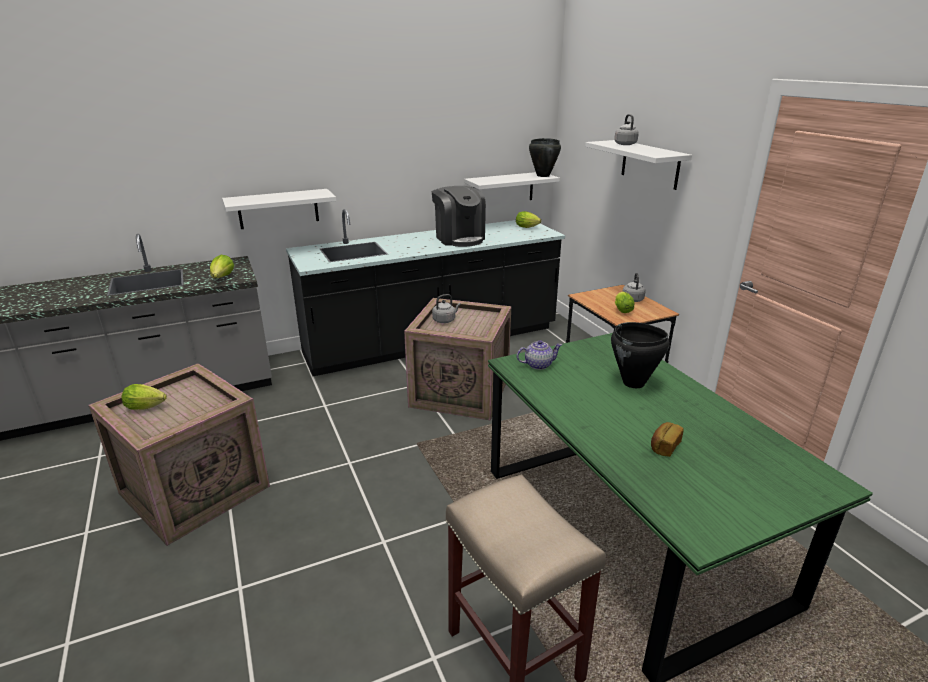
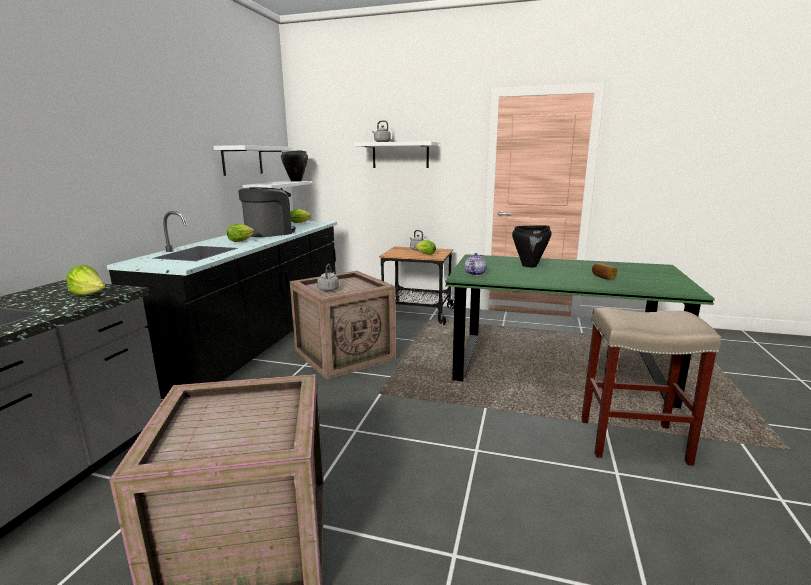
camera: 50 degrees left, 10 degrees down
(148, 407) = (202, 439): lettuce -> lettuce (242, 241)
(278, 209) = (90, 217): white shelf -> white shelf (242, 160)
(459, 238) = (269, 233): coffee machine -> coffee machine turned 60 degrees counterclockwise

